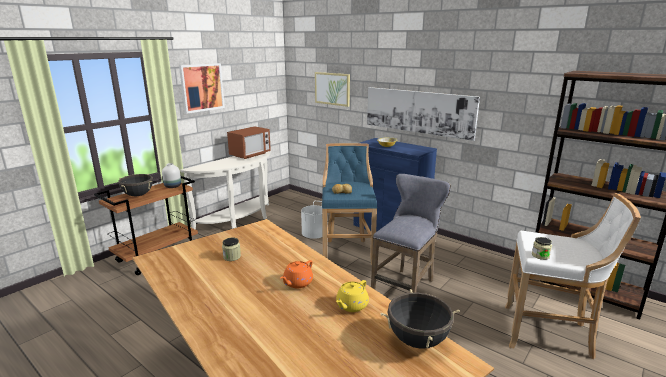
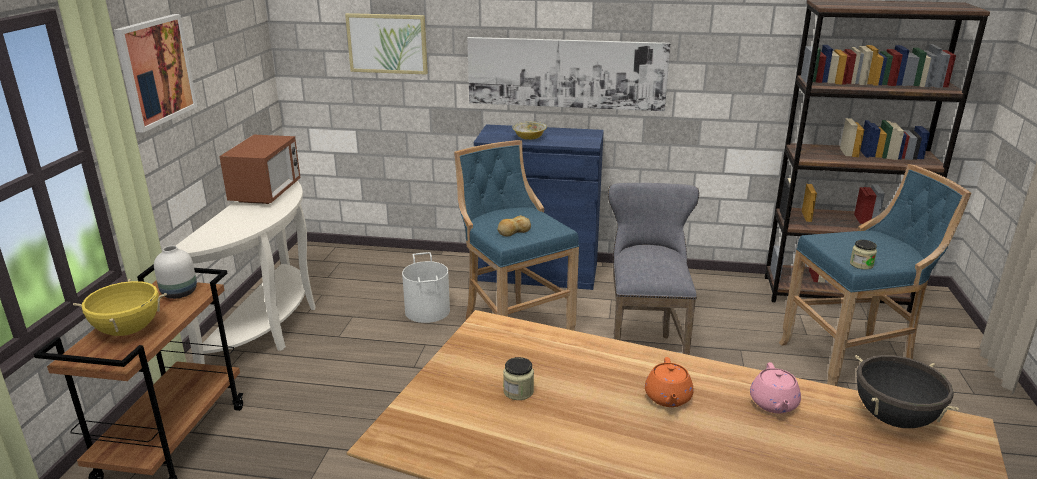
camera: 30 degrees left, 5 degrees up
(138, 195) = (128, 330): black cooking pot -> yellow cooking pot
(351, 305) = (773, 404): yellow teapot -> pink teapot
(549, 333) = (850, 361): white stool -> blue stool

